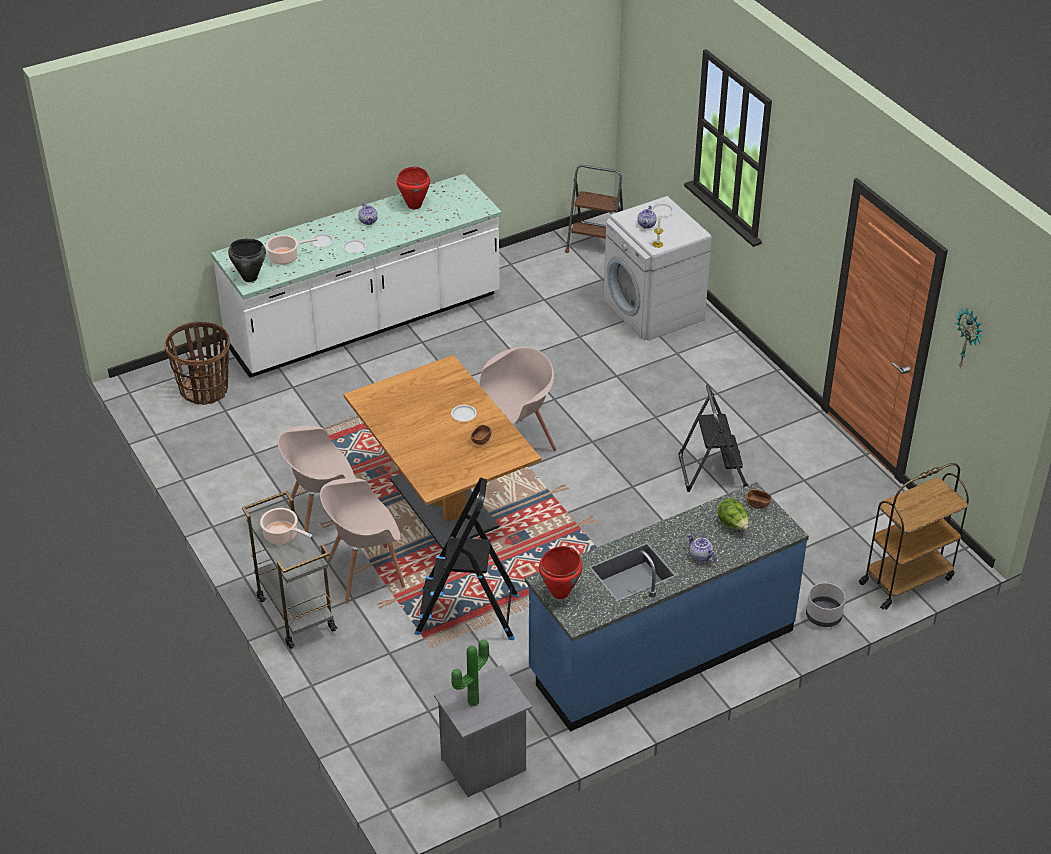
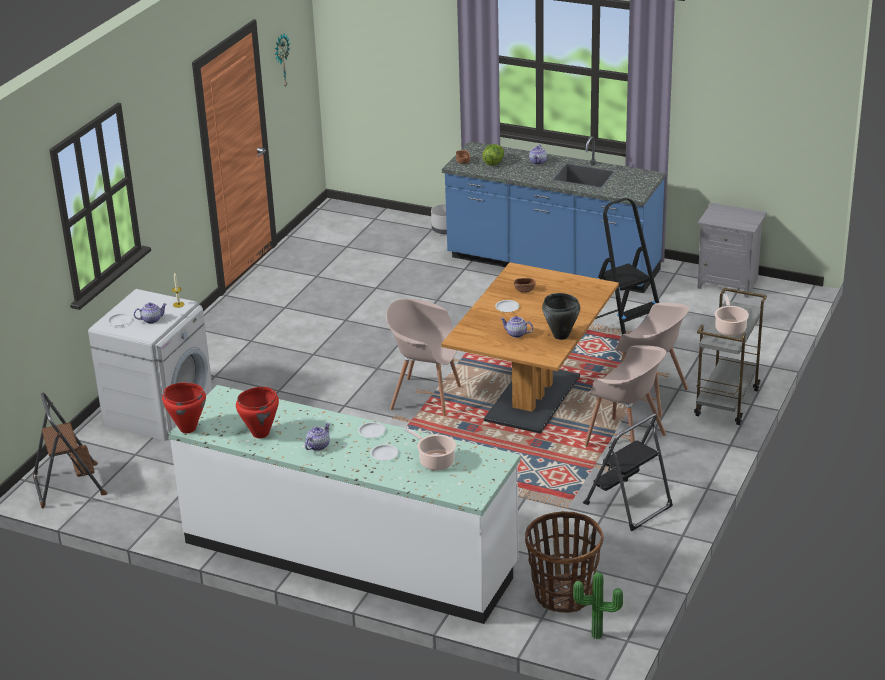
camera: 125 degrees left, 10 degrees down
(249, 277) = (491, 464): black cooking pot -> black cooking pot (561, 336)
(417, 398) = (516, 334): none -> teapot
(471, 701) = (739, 219): potted plant -> potted plant (597, 637)
(560, 593) = (637, 188): red cooking pot -> red cooking pot (187, 428)
(709, 471) = (351, 311): black step ladder -> black step ladder (630, 506)
(907, 581) = (376, 216): brown cart -> none

